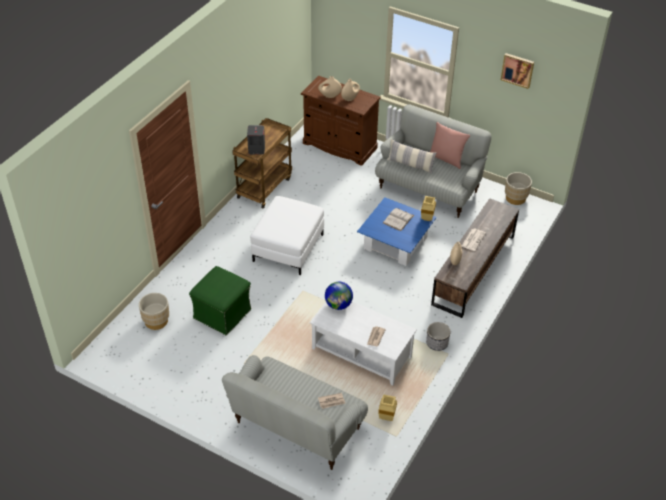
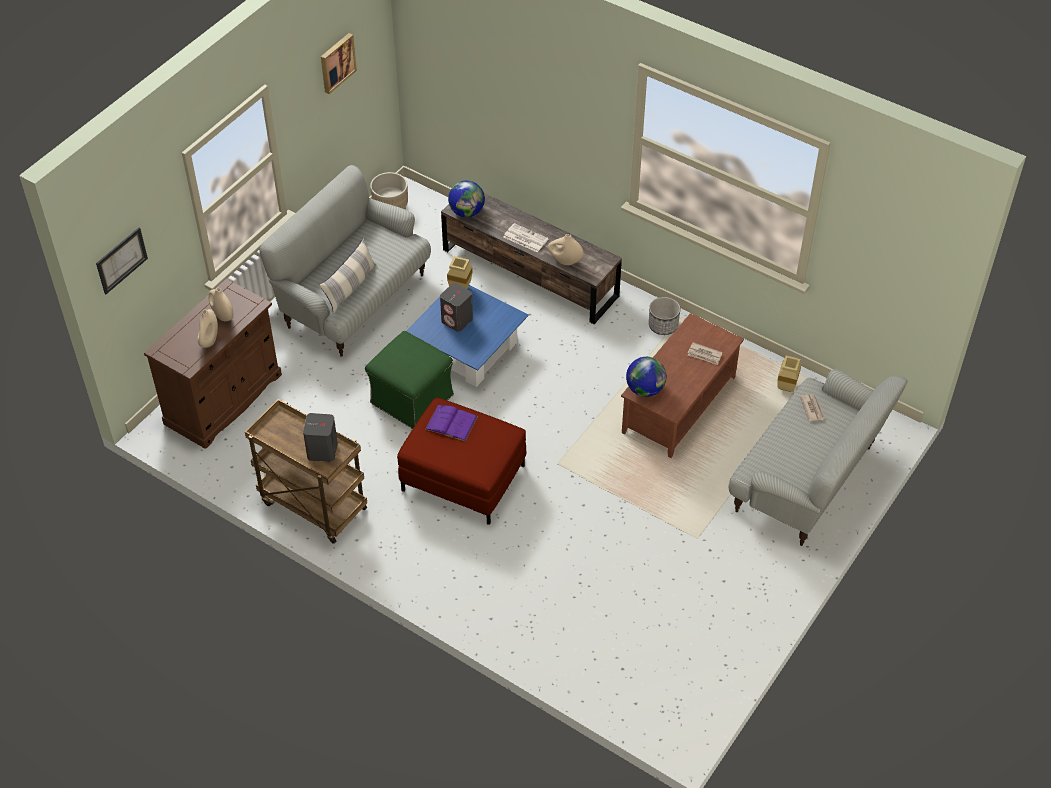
camera: 85 degrees left, 5 degrees up
(156, 321) = (611, 651): beige planter -> none
(223, 313) = (598, 564): green ottoman -> green ottoman (411, 399)
(288, 247) = (462, 478): white ottoman -> red ottoman
(300, 214) = (451, 423): none -> purple book
(334, 22) = (121, 260): none -> picture
(361, 353) = (680, 405): white coffee table -> brown coffee table
(398, 219) = (457, 320): white book -> grey speaker
(446, 159) = (344, 245): pink pillow -> none
(491, 210) = (467, 212): none -> globe

